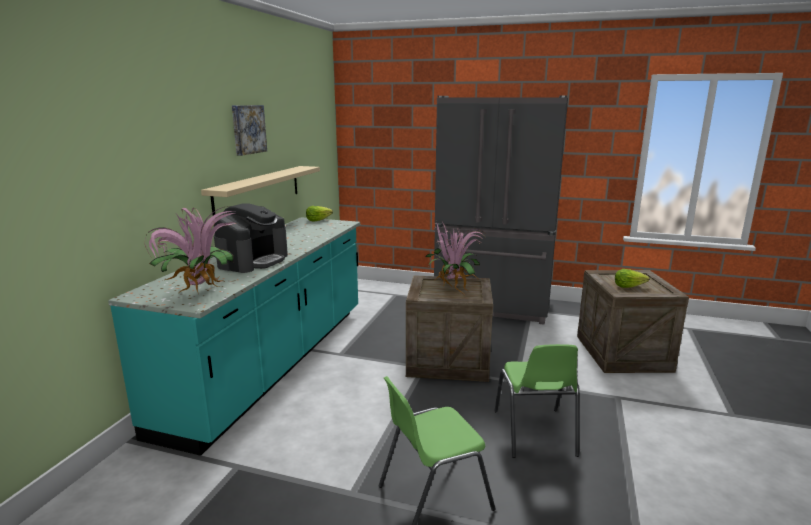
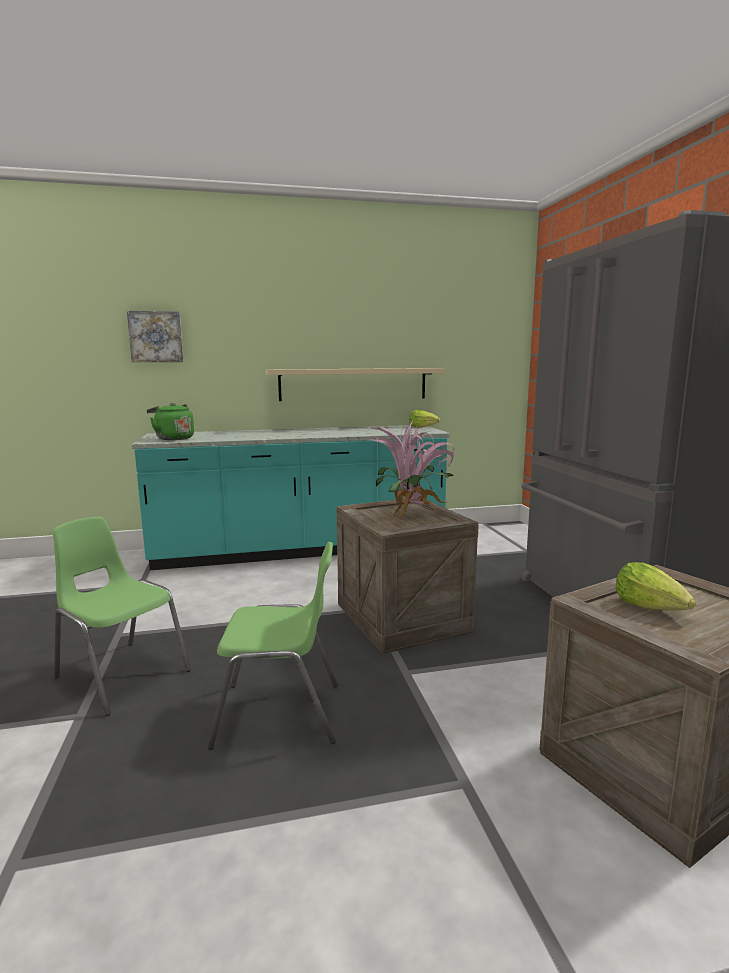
camera: 60 degrees right, 5 degrees down
(198, 293) = (173, 438): potted plant -> green kettle
(248, 129) = (343, 320): picture -> picture (156, 337)
(253, 261) = (264, 434): coffee machine -> none
(534, 433) = (281, 714): green chair -> green chair turned 150 degrees counterclockwise

